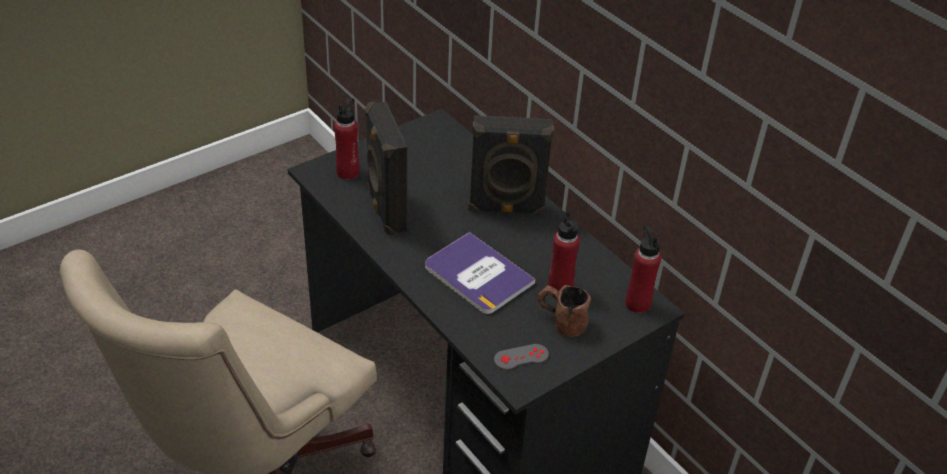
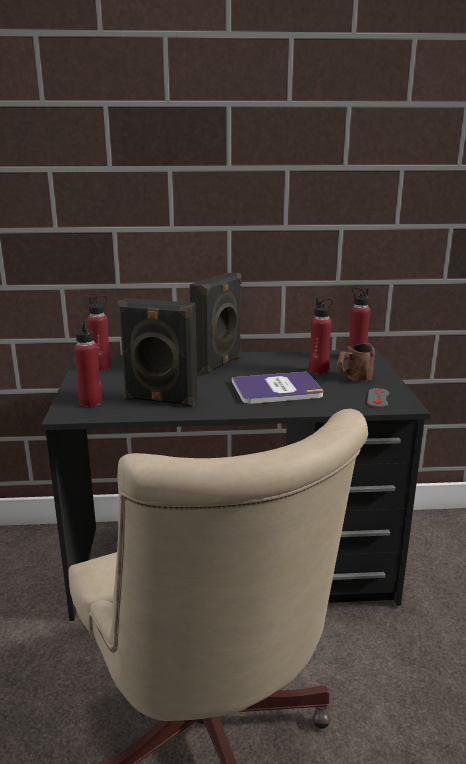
camera: 55 degrees left, 20 degrees down
(428, 138) = (101, 367): none -> red bottle

